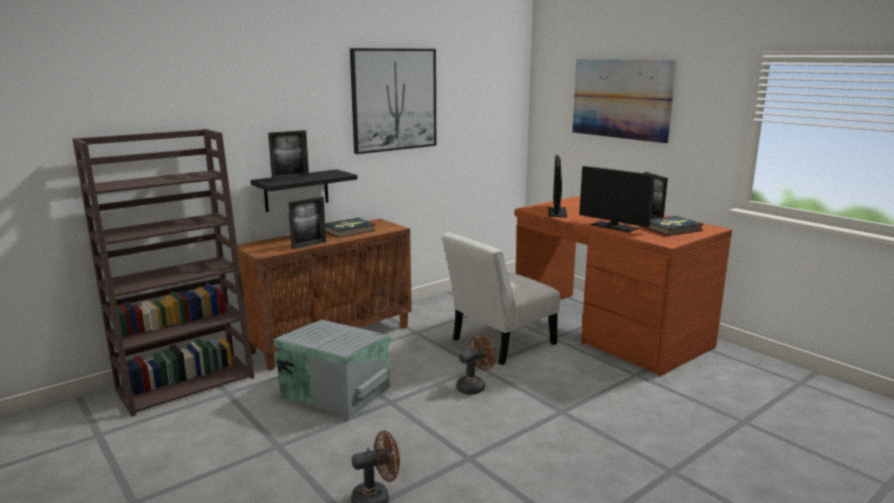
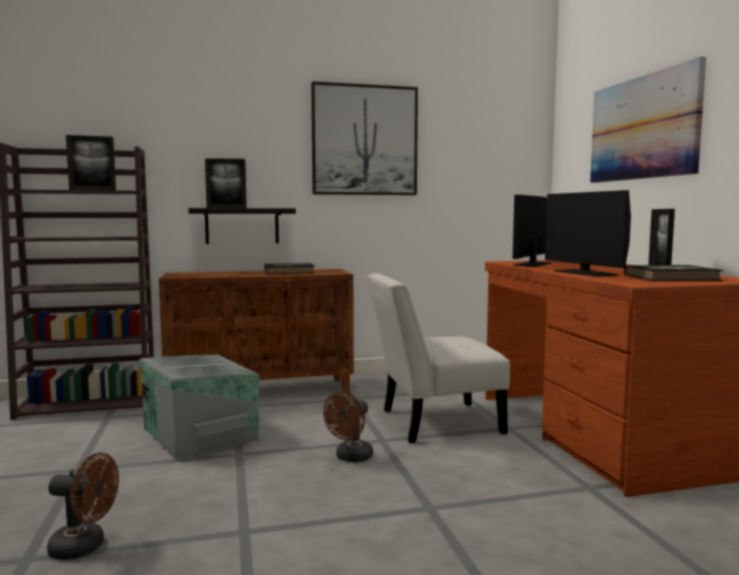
camera: 25 degrees right, 10 degrees down
(309, 245) = (227, 275): picture frame -> picture frame (92, 190)
(474, 386) = (350, 458): brown fan -> brown fan turned 135 degrees clockwise

